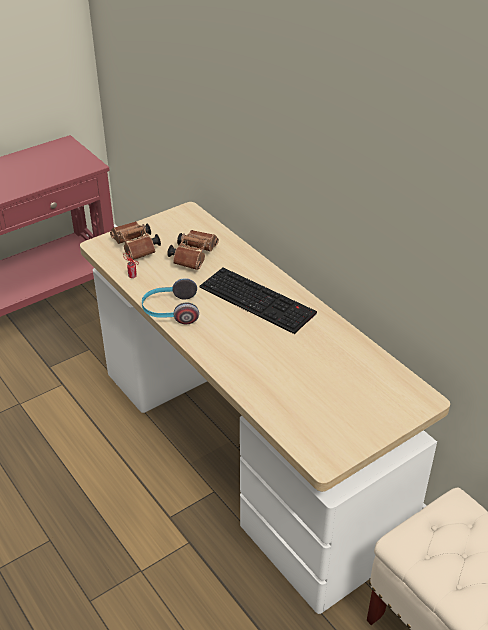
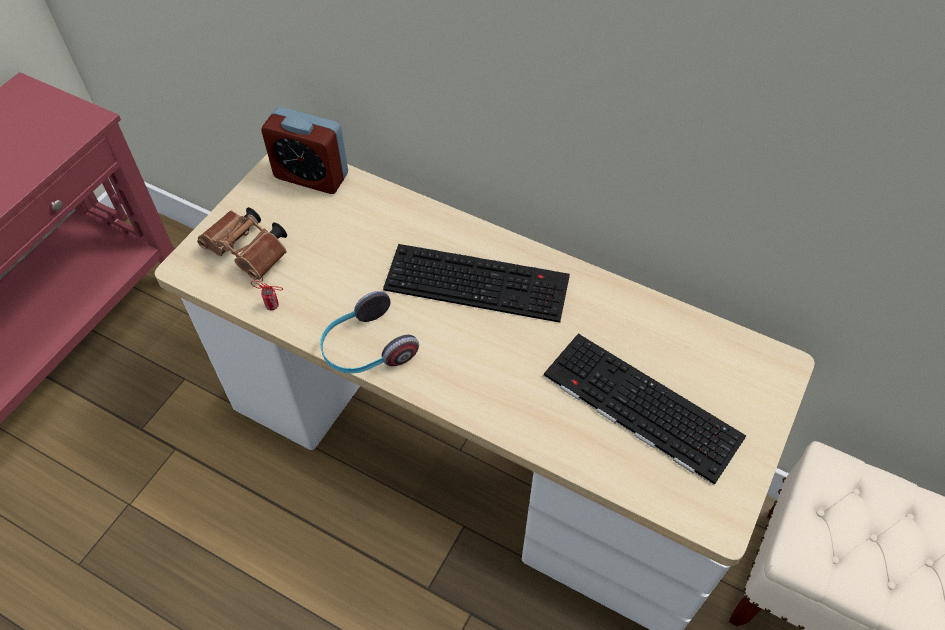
camera: 25 degrees left, 15 degrees up
(194, 256) = (344, 237): brown binoculars -> none
(195, 222) = (311, 176): none -> alarm clock
(313, 389) = (638, 407): none -> keyboard

